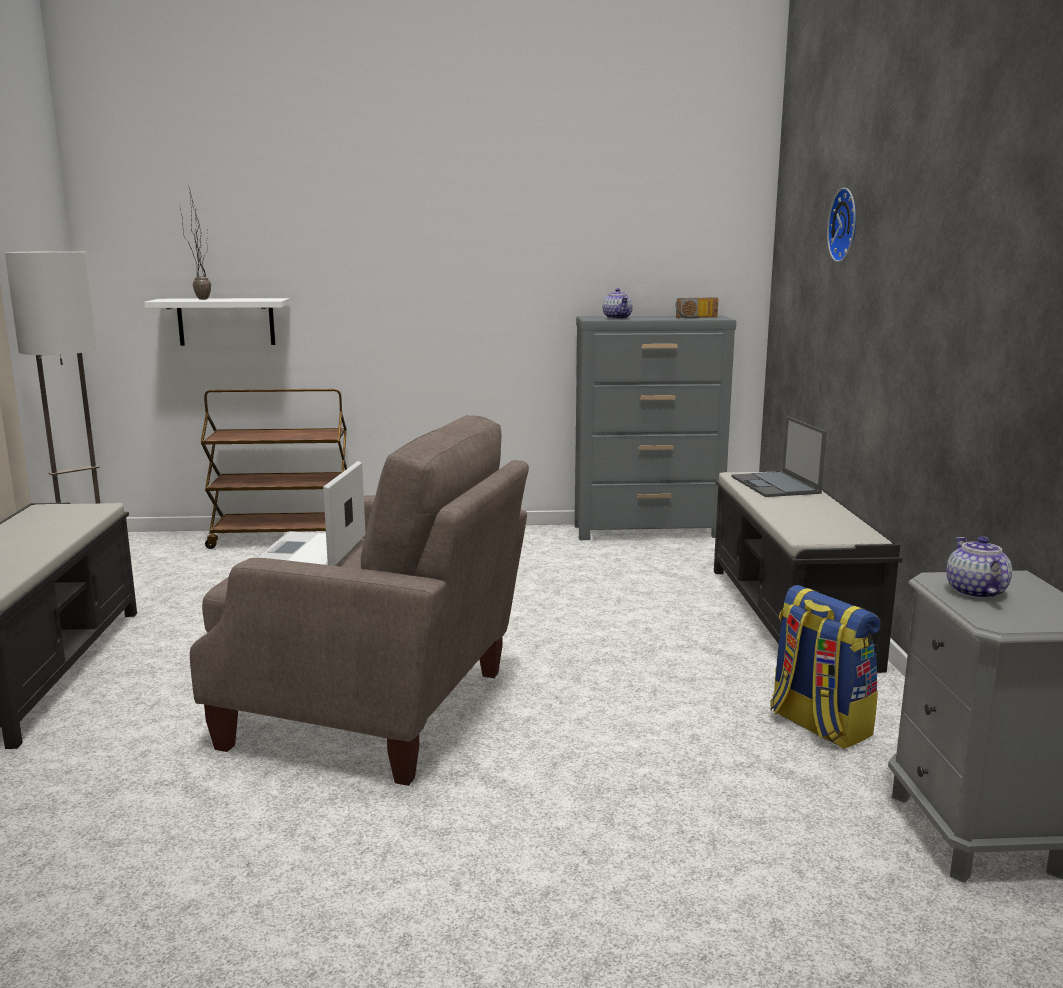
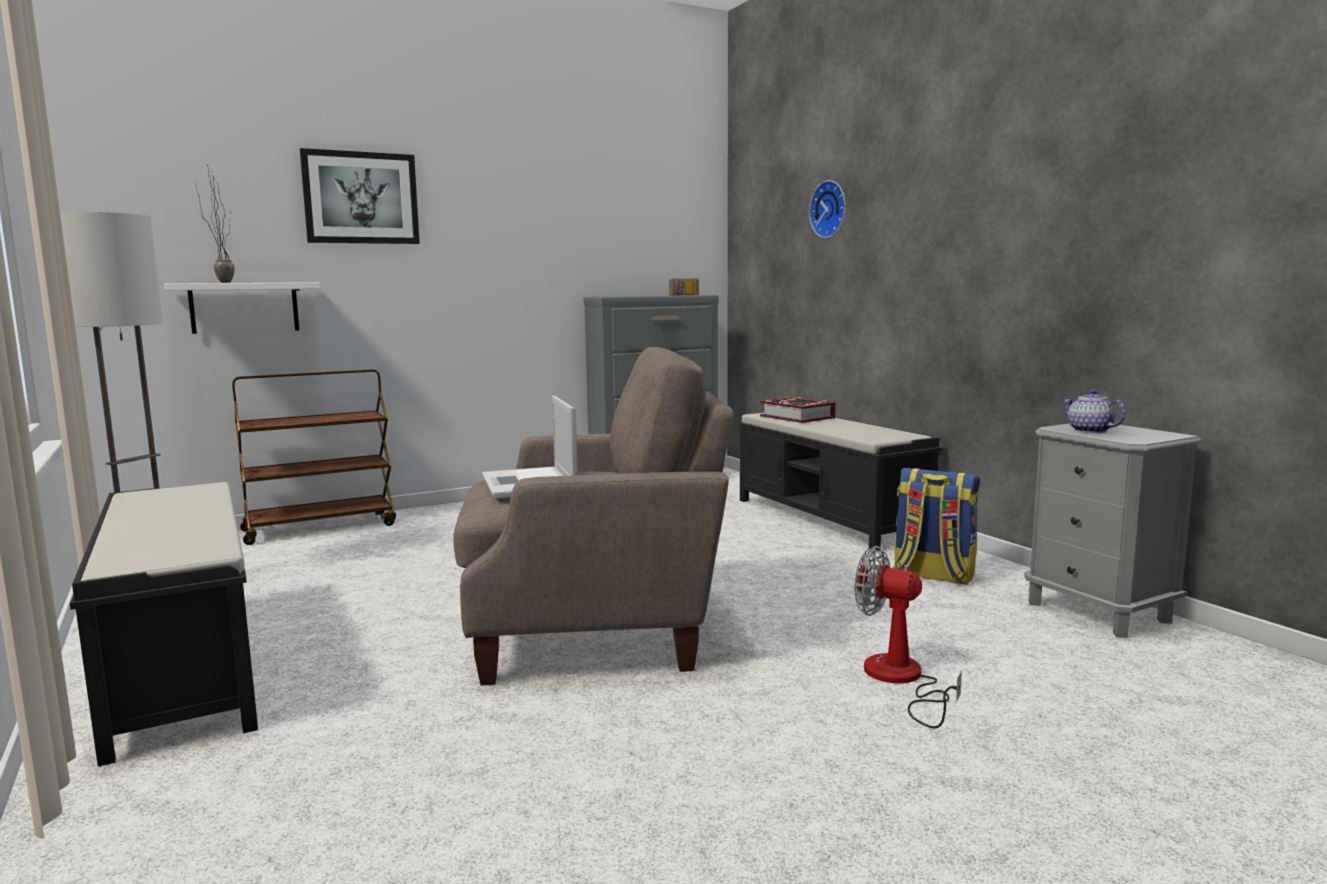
camera: 25 degrees left, 5 degrees down
(336, 211) = (361, 198): none -> picture
(600, 860) = (900, 680): none -> fan
(617, 318) = (624, 296): teapot -> none
(776, 485) = (797, 417): laptop -> book

